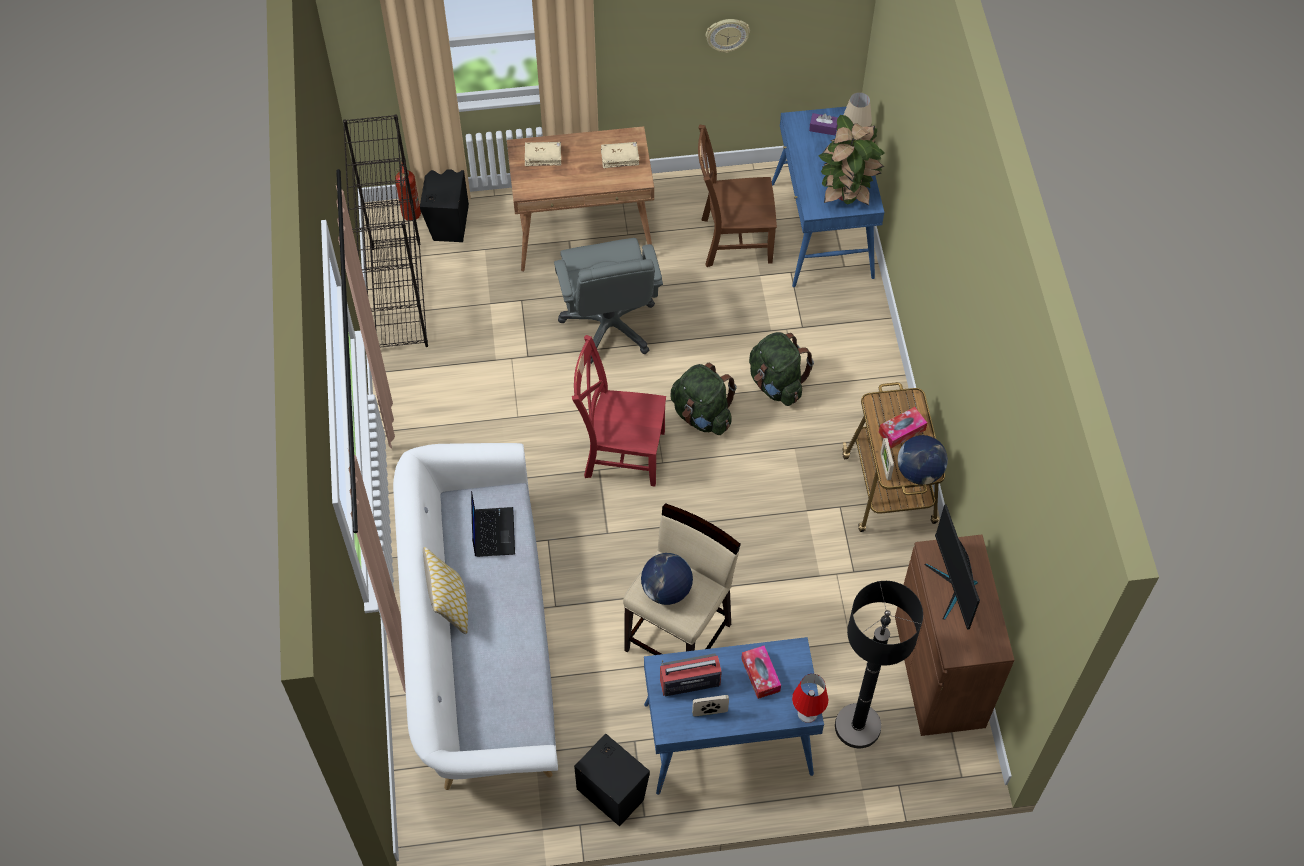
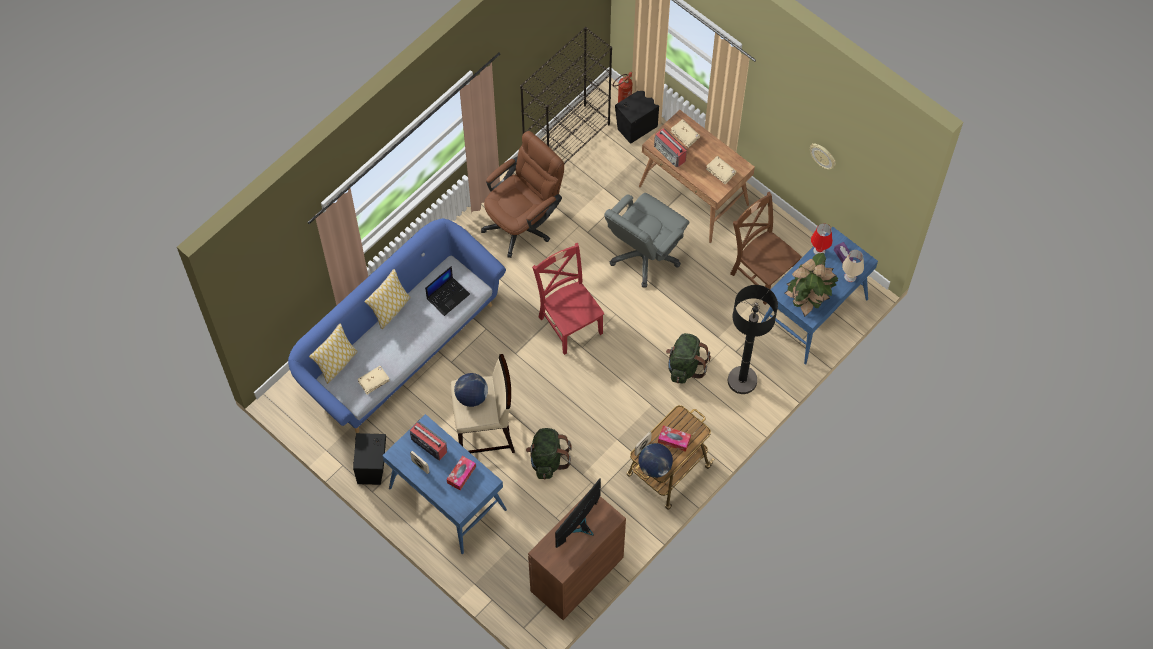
camera: 50 degrees right, 5 degrees up
(453, 406) = (523, 222): none -> brown office chair
(464, 718) = (336, 364): none -> pillow
(480, 645) = (399, 345): white sofa -> blue sofa
(527, 693) = (373, 381): none -> beige book
(551, 185) = (670, 153): none -> radio
(702, 415) = (629, 344): green backpack -> green backpack (547, 459)
(807, 713) = (459, 511): red table lamp -> red table lamp (819, 250)
(857, 726) = (509, 556): black floor lamp -> black floor lamp (742, 380)

